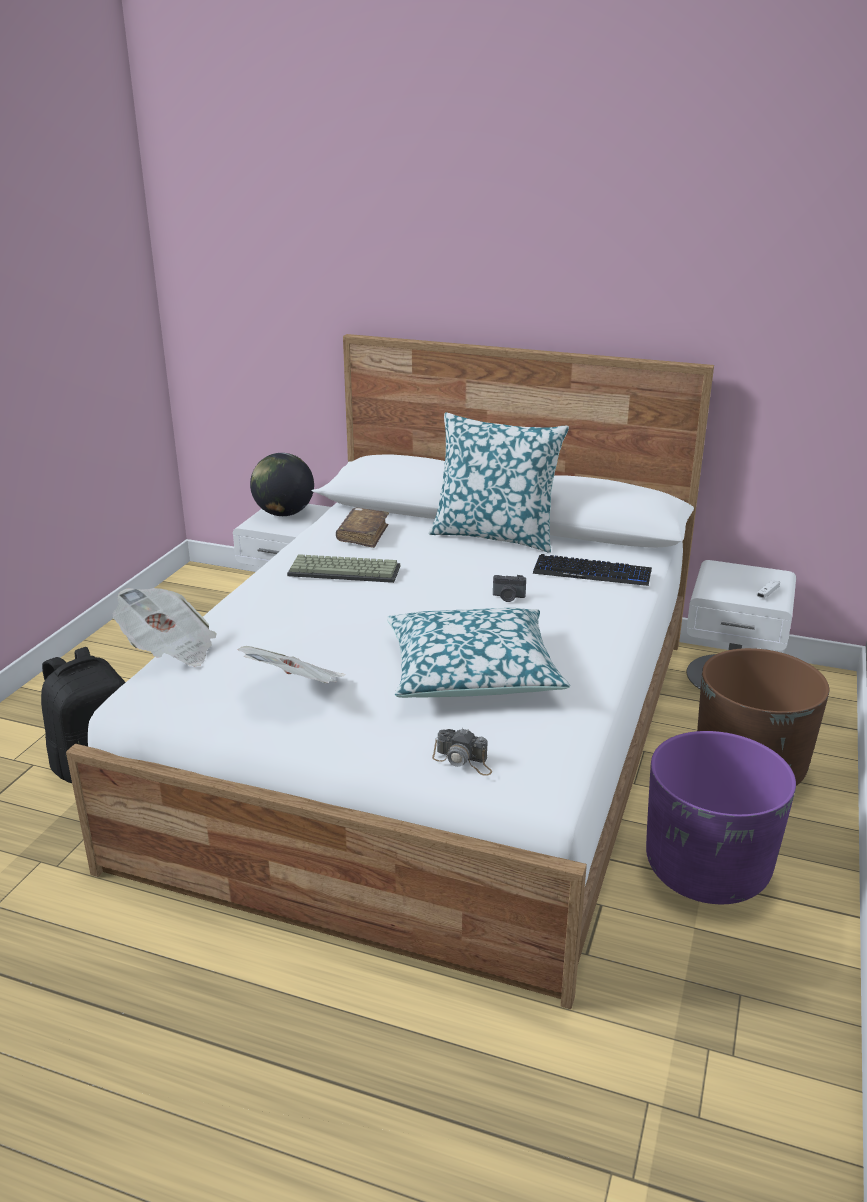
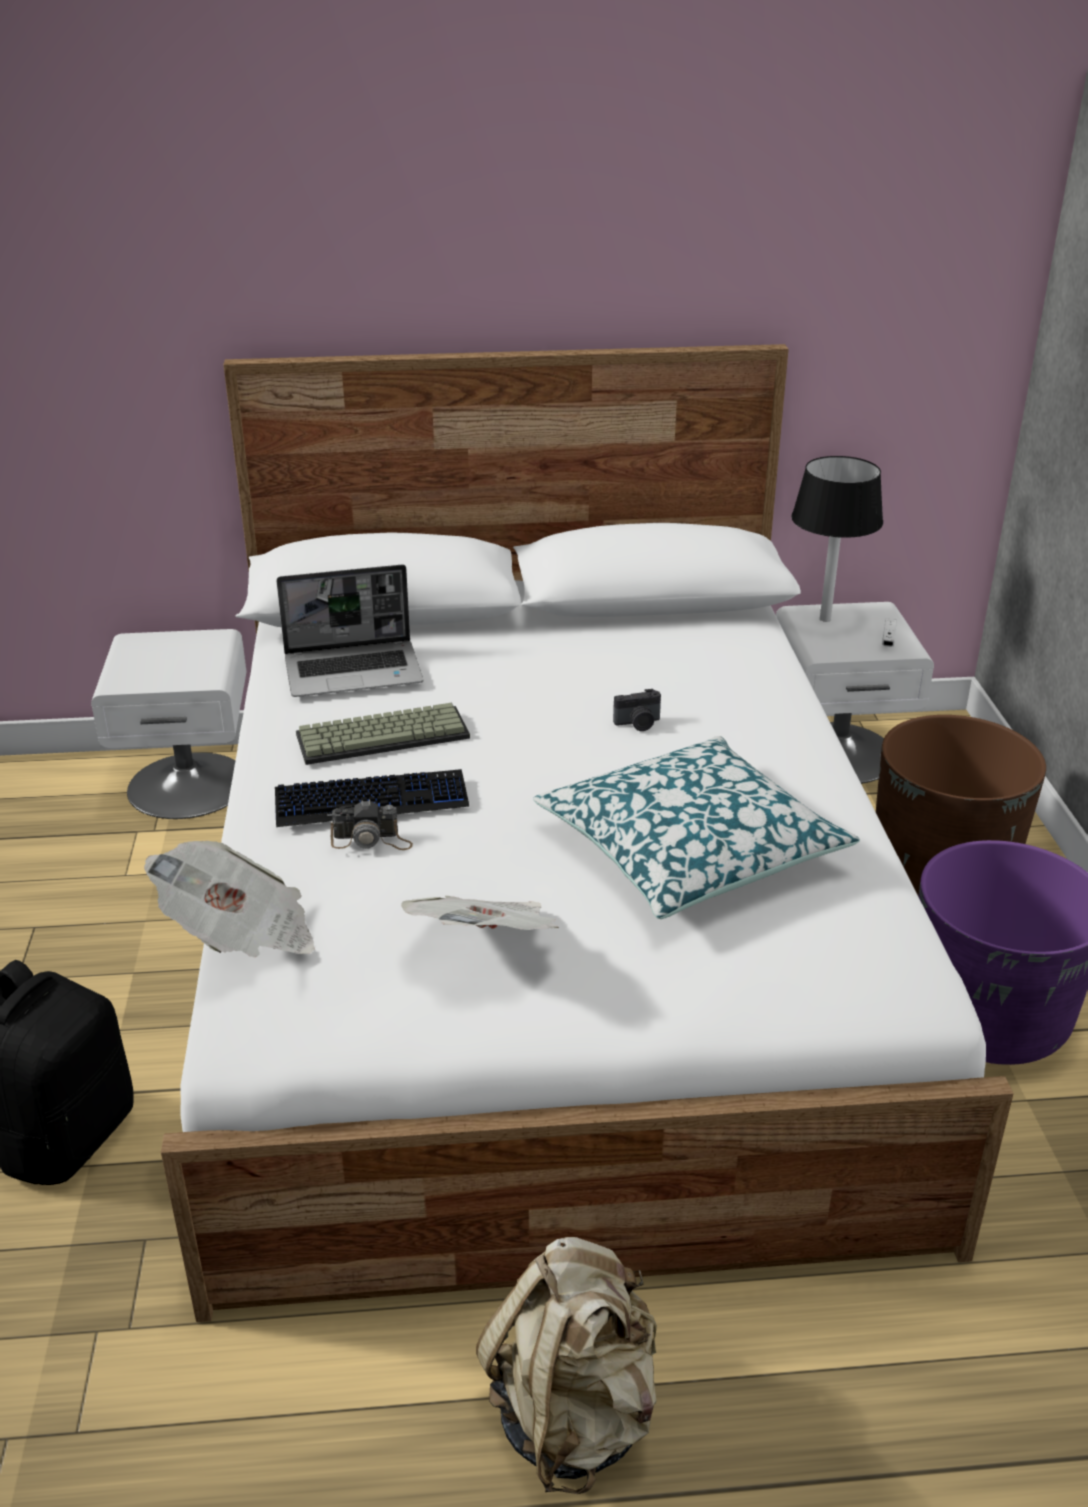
camera: 25 degrees left, 5 degrees up
(250, 997) = (574, 1414): none -> beige backpack
(284, 513) = (155, 655): globe -> none
(363, 535) = (355, 671): brown book -> laptop
(463, 761) = (799, 986): camera -> camera (371, 840)
(495, 535) = (538, 632): pillow -> none
(592, 573) = (710, 661): keyboard -> keyboard (371, 801)
(730, 573) = (824, 619): none -> black table lamp

